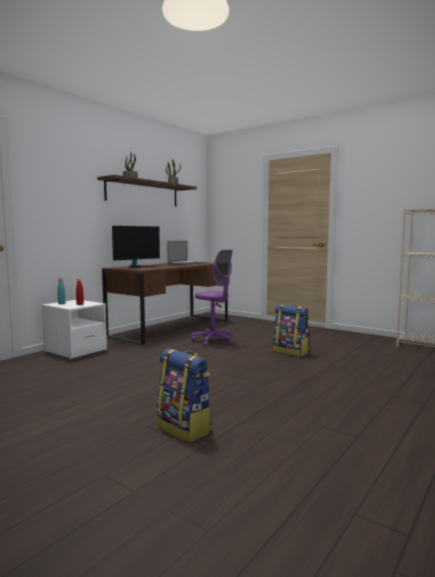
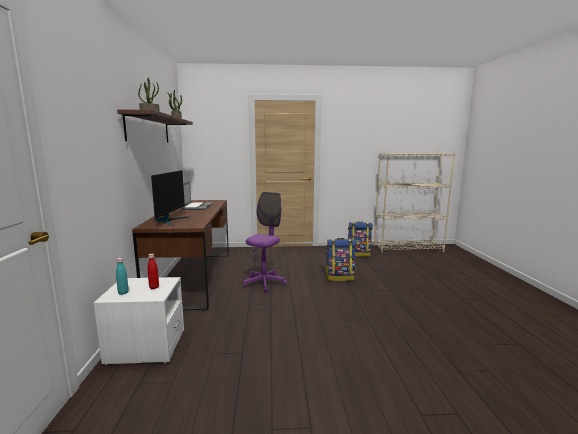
camera: 40 degrees left, 5 degrees up
(185, 429) = (446, 399): backpack -> backpack (359, 254)
(213, 341) = (264, 283): purple office chair -> purple office chair turned 60 degrees counterclockwise

